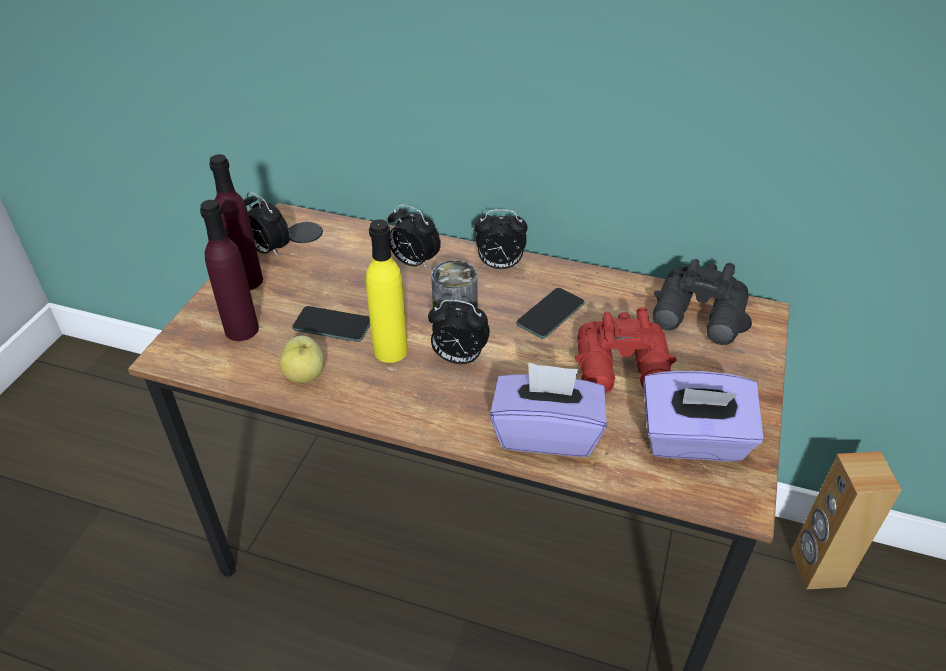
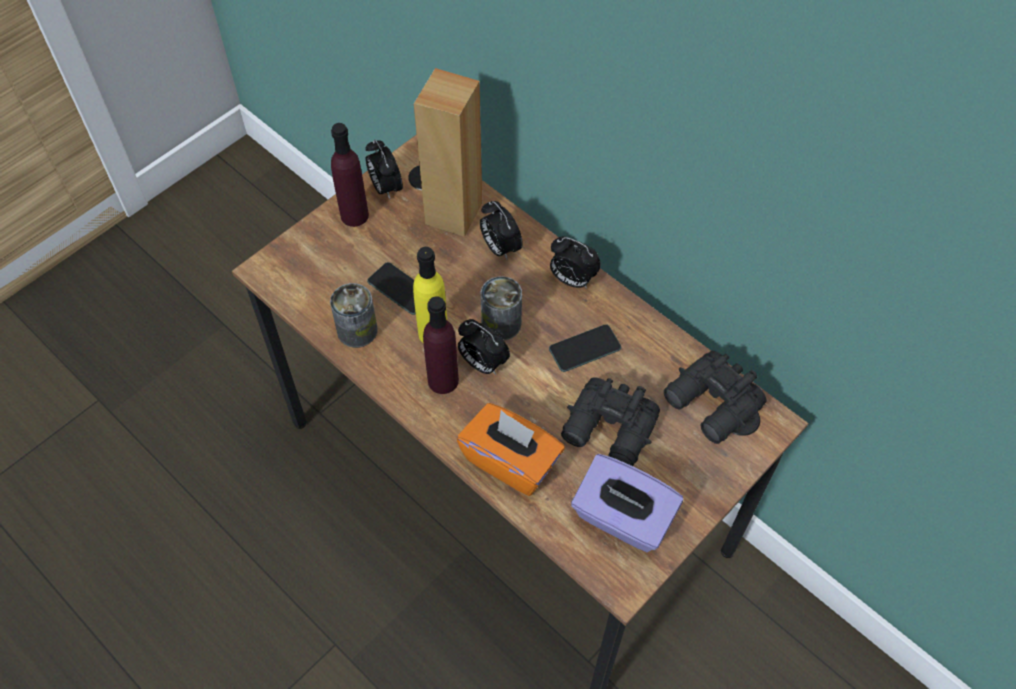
camera: 25 degrees right, 15 degrees up
(241, 329) = (329, 266): purple bottle -> purple bottle (443, 380)
(305, 375) = (357, 330): apple -> can
(546, 433) = (511, 461): purple tissue box -> orange tissue box
(624, 371) = (610, 431): red binoculars -> black binoculars
(816, 568) = (801, 644): brown speaker -> brown speaker (453, 213)

